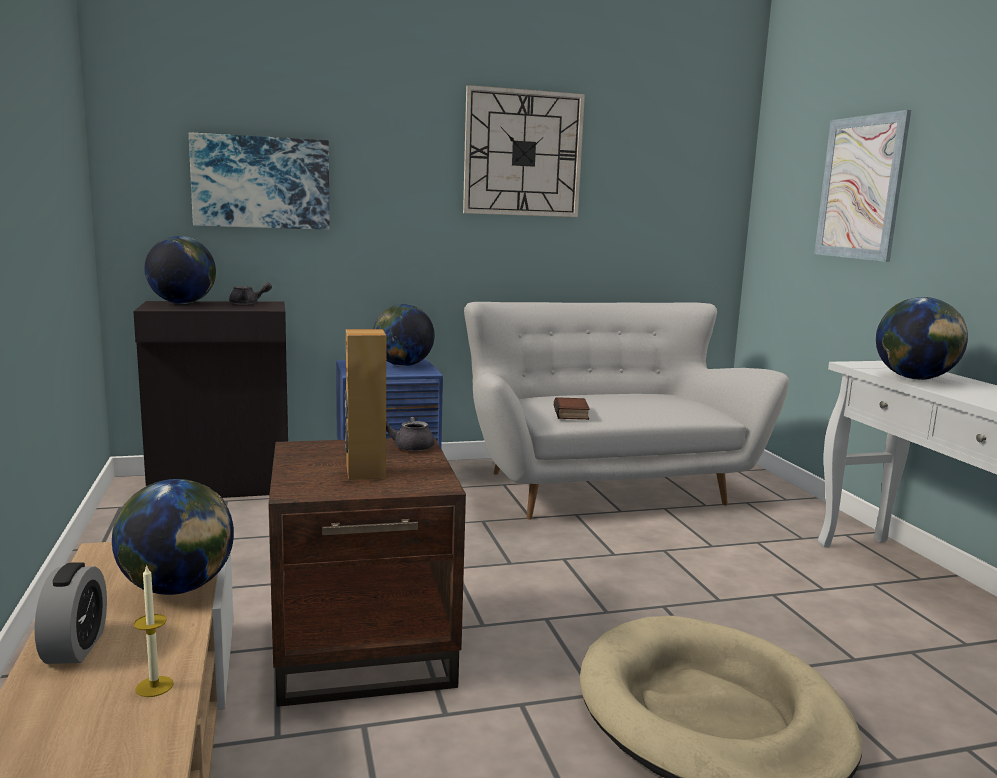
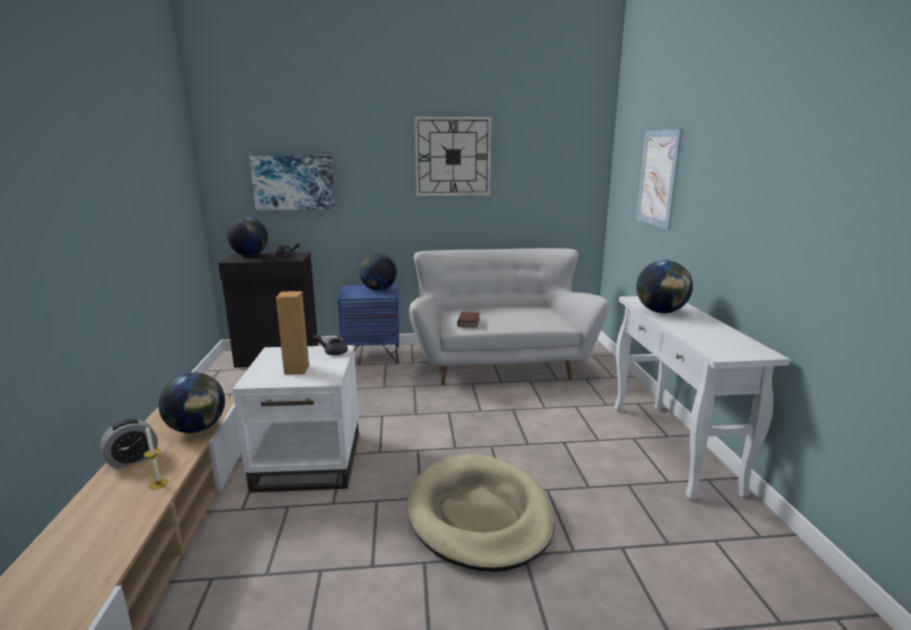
camera: 10 degrees right, 5 degrees up
(75, 647) = (133, 460): alarm clock -> alarm clock turned 45 degrees clockwise
(365, 646) = (309, 461): brown side table -> white side table

